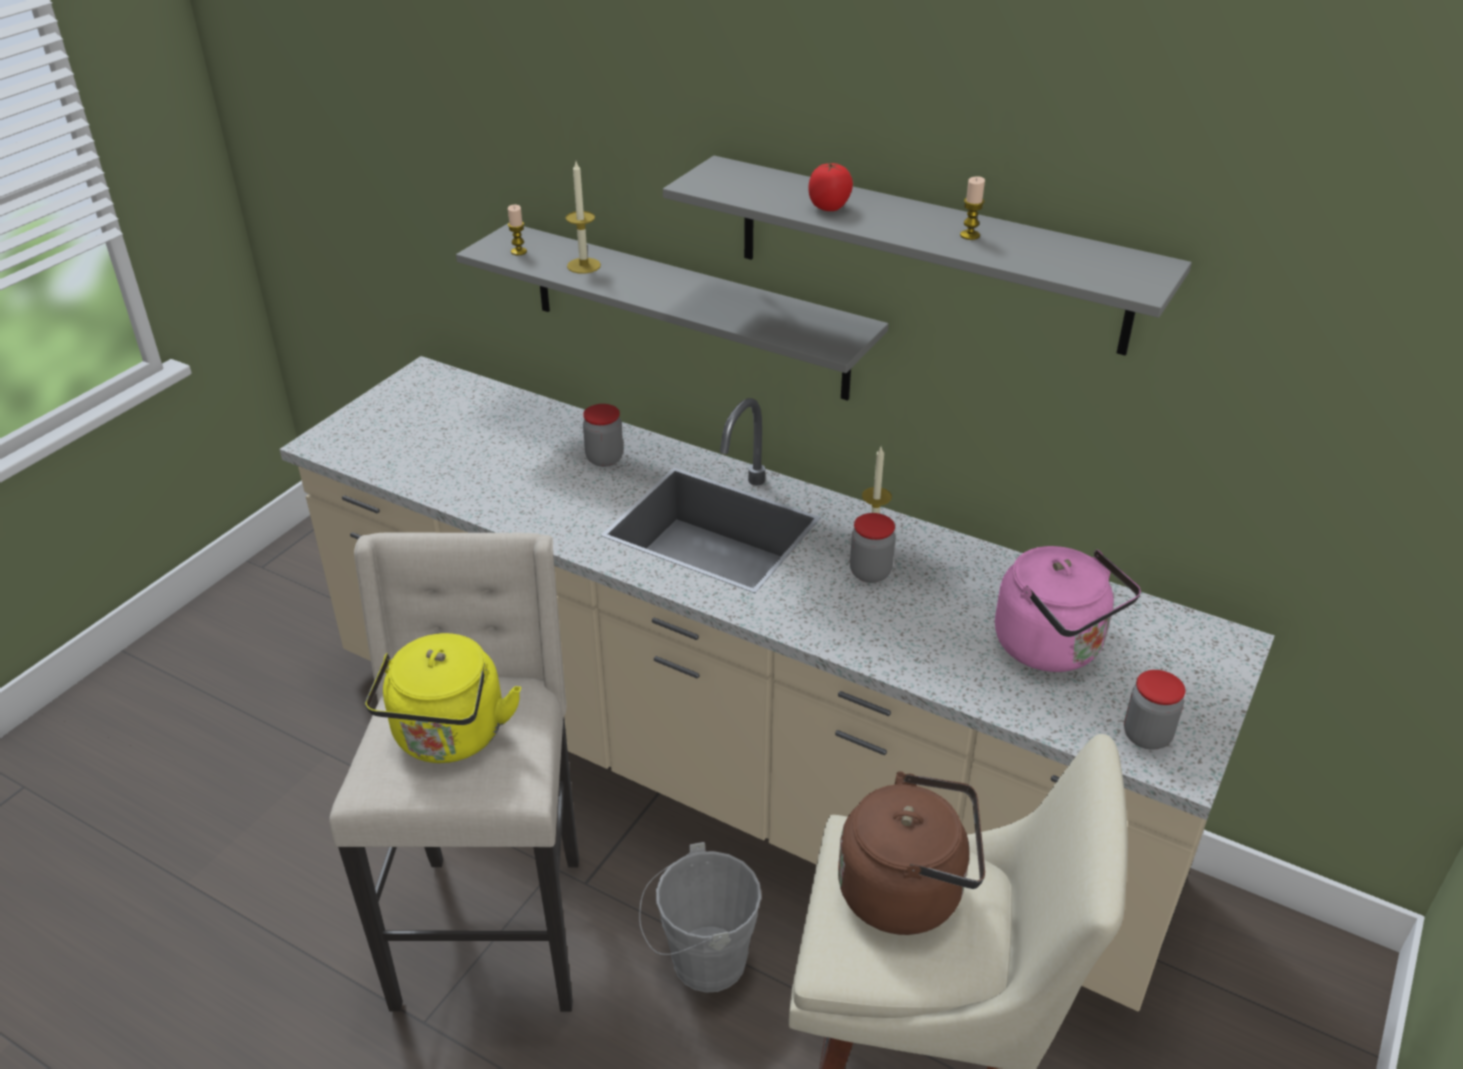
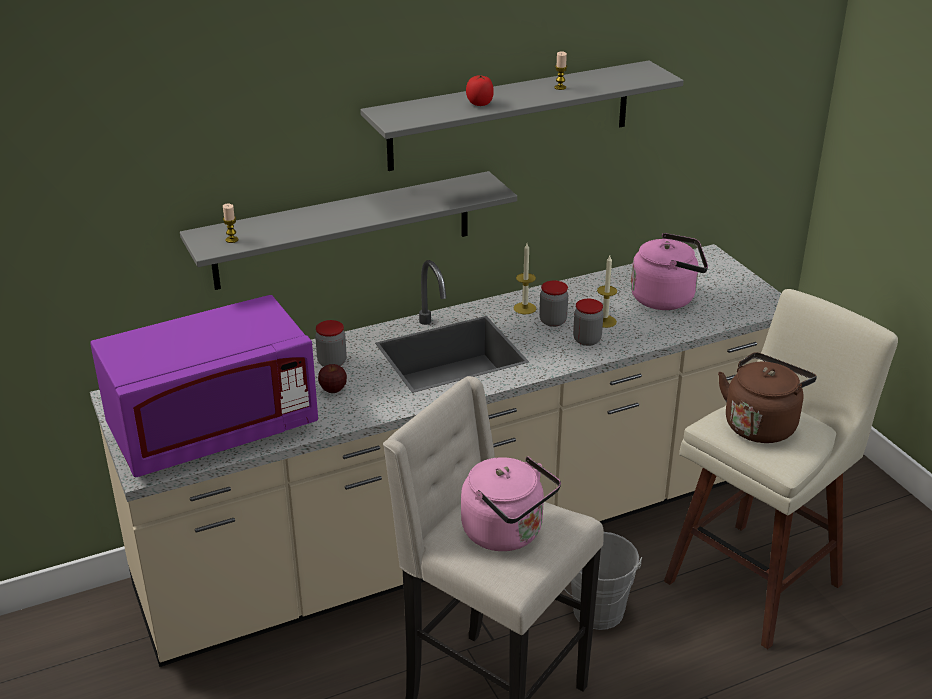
camera: 55 degrees left, 5 degrees down
(415, 447) = (213, 431): none -> purple microwave
(449, 738) = (507, 533): yellow kettle -> pink kettle
(554, 482) = (333, 389): none -> apple
(583, 265) = (287, 226): candle -> candle (604, 321)
(1146, 736) = (748, 303): jar -> jar (587, 340)

